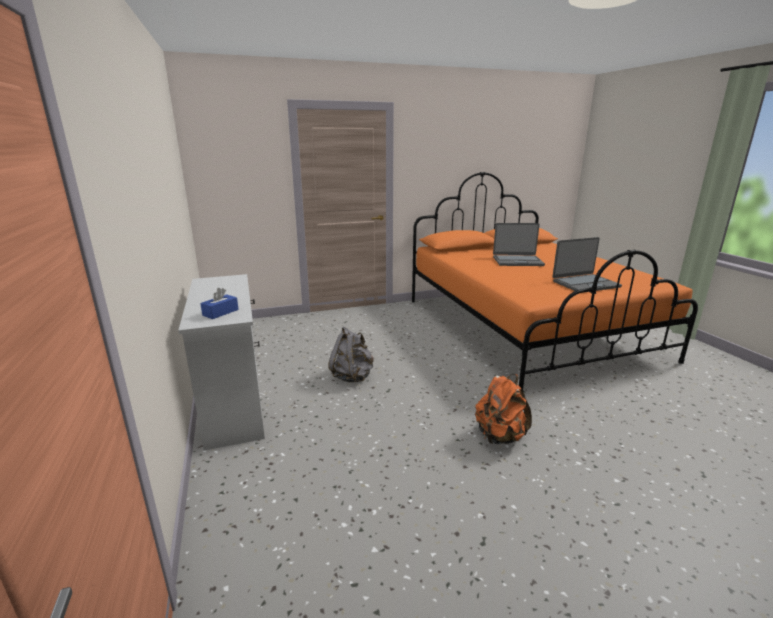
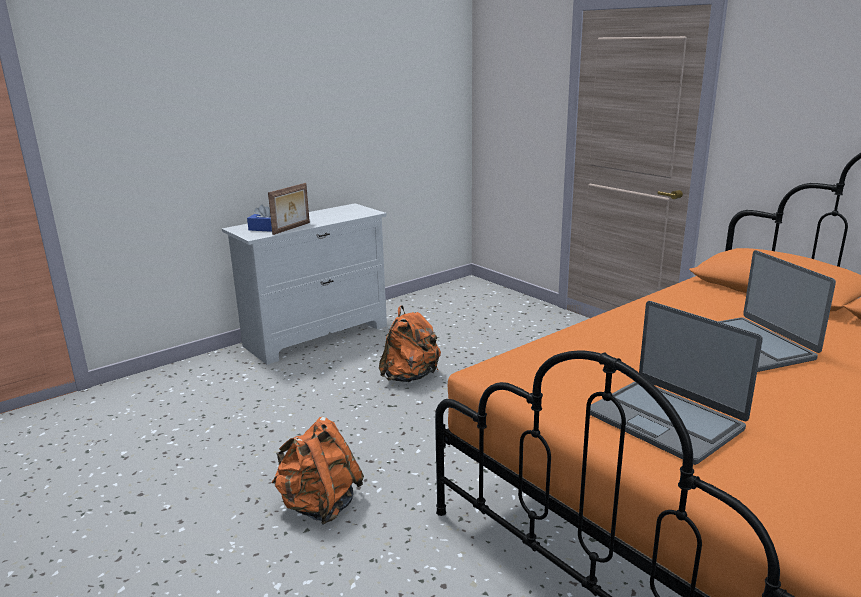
camera: 70 degrees right, 0 degrees up
(239, 303) = (292, 228): none -> picture frame
(352, 376) = (410, 377): grey backpack -> orange backpack

